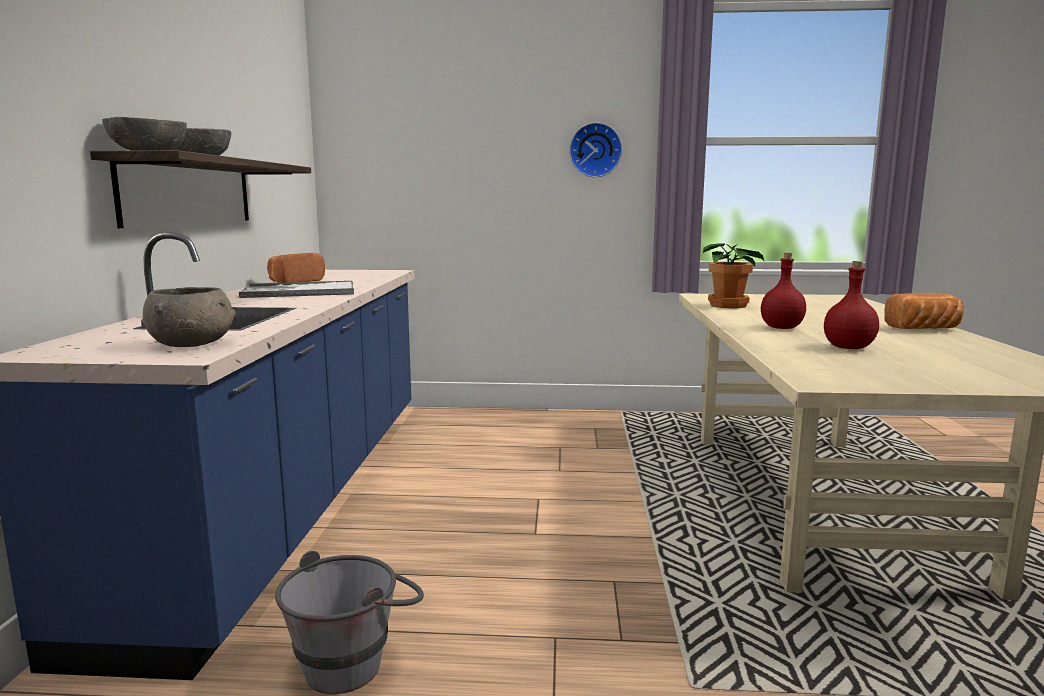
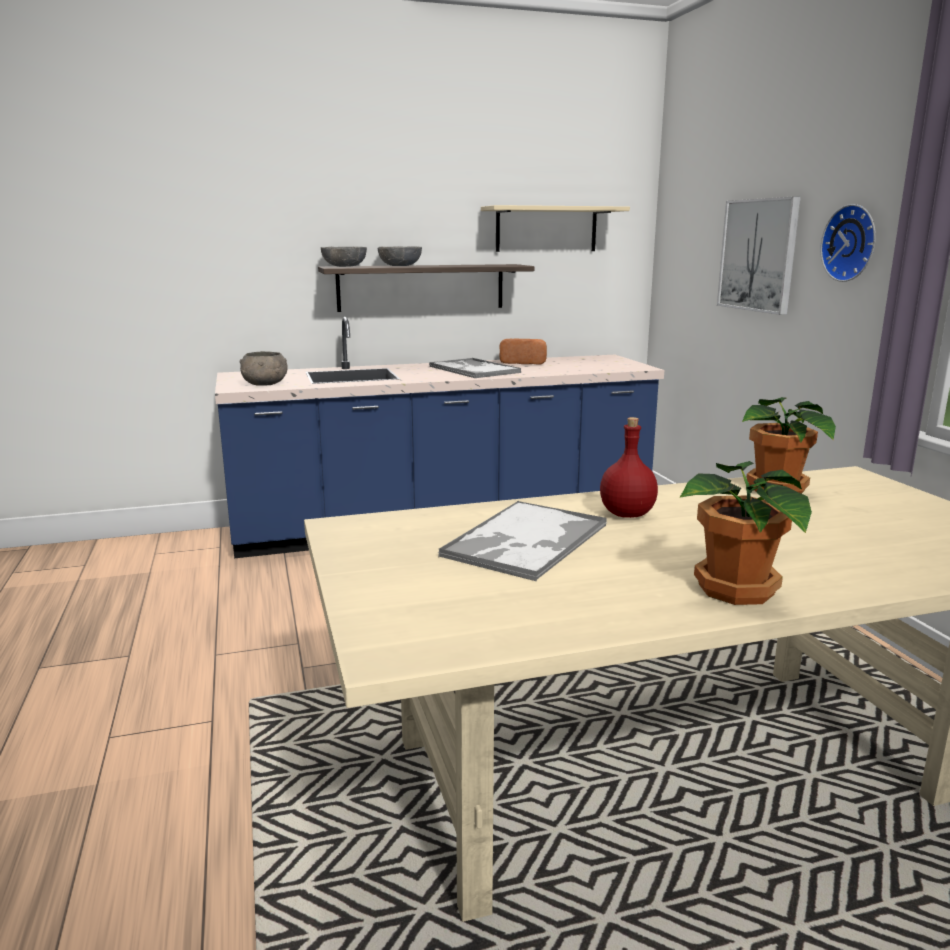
camera: 70 degrees right, 5 degrees up
(264, 129) = (546, 229): none -> beige shelf
(356, 660) = (258, 589): grey bucket -> none
(490, 161) = (758, 255): none -> picture
(849, 347) = (525, 541): red bottle -> tray
(925, 329) = (736, 591): bread -> potted plant

